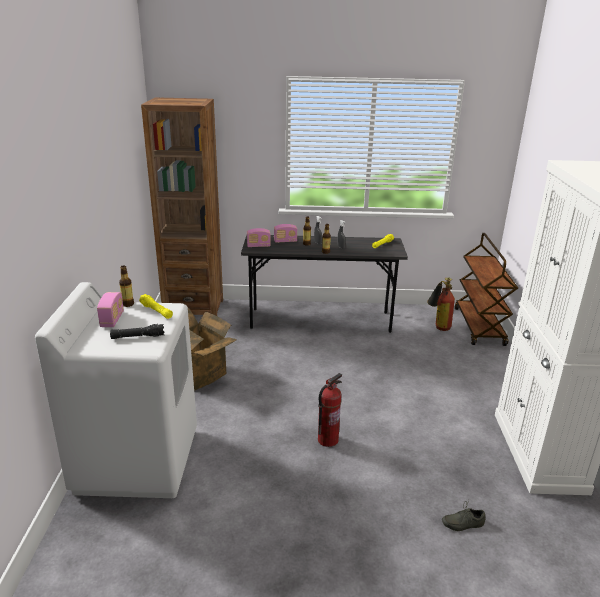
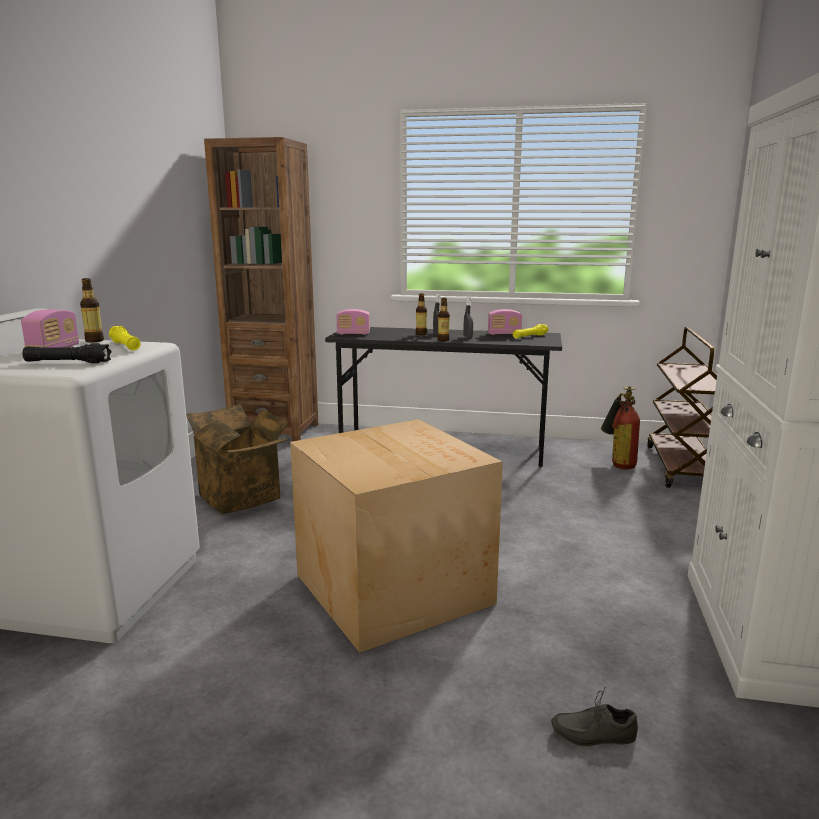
camera: 10 degrees right, 10 degrees down
(285, 241) = (393, 331): radio -> radio (504, 334)
(327, 439) = (394, 587): fire extinguisher -> cardboard box

